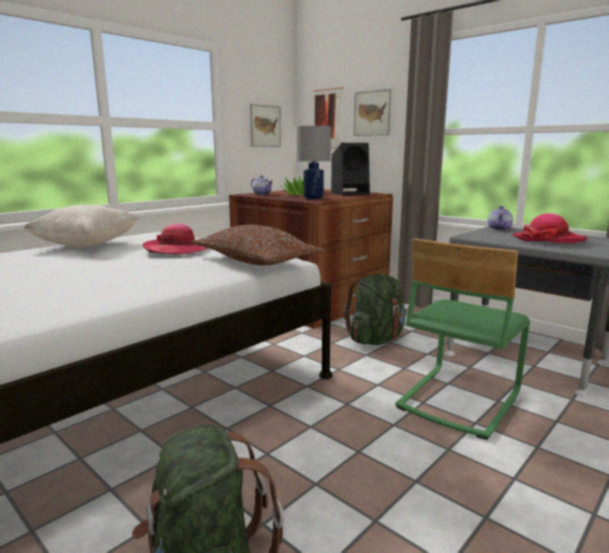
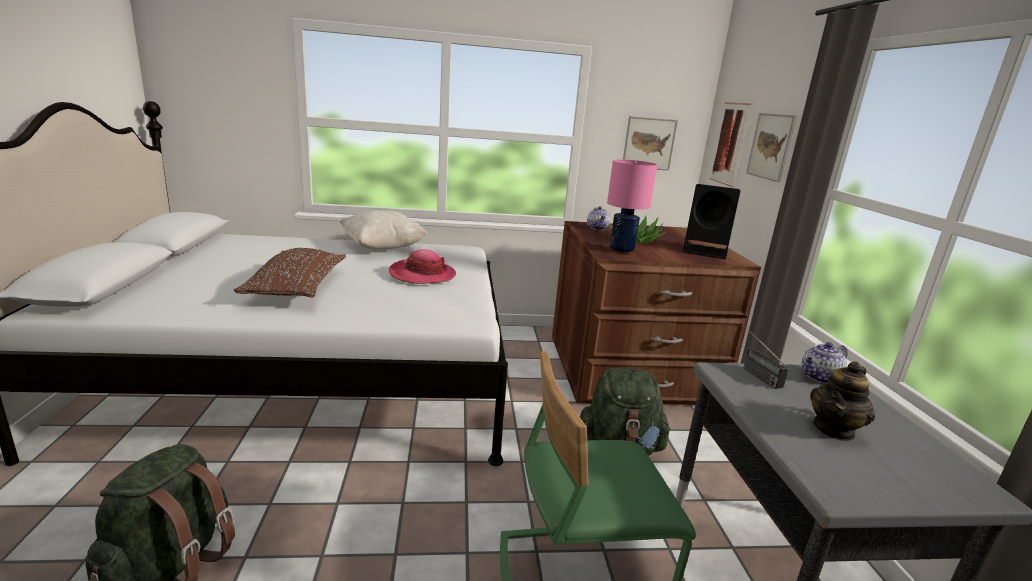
camera: 40 degrees right, 5 degrees up
(255, 262) = (434, 313): brown pillow -> brown pillow (297, 287)
(313, 198) = (621, 251): grey table lamp -> pink table lamp
(477, 233) = (753, 372): none -> radio
(548, 239) = (834, 429): hat -> teapot

